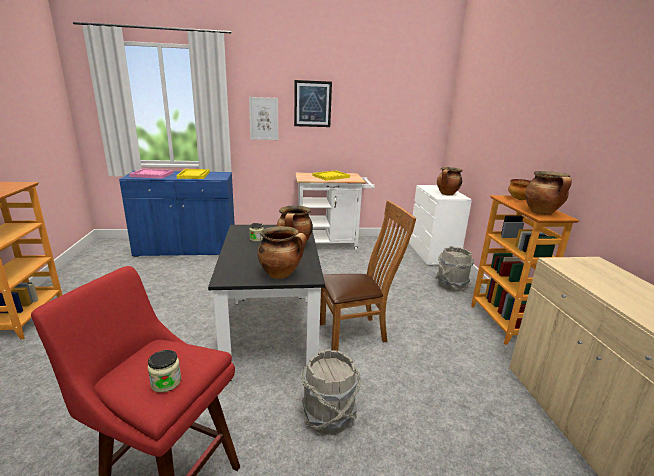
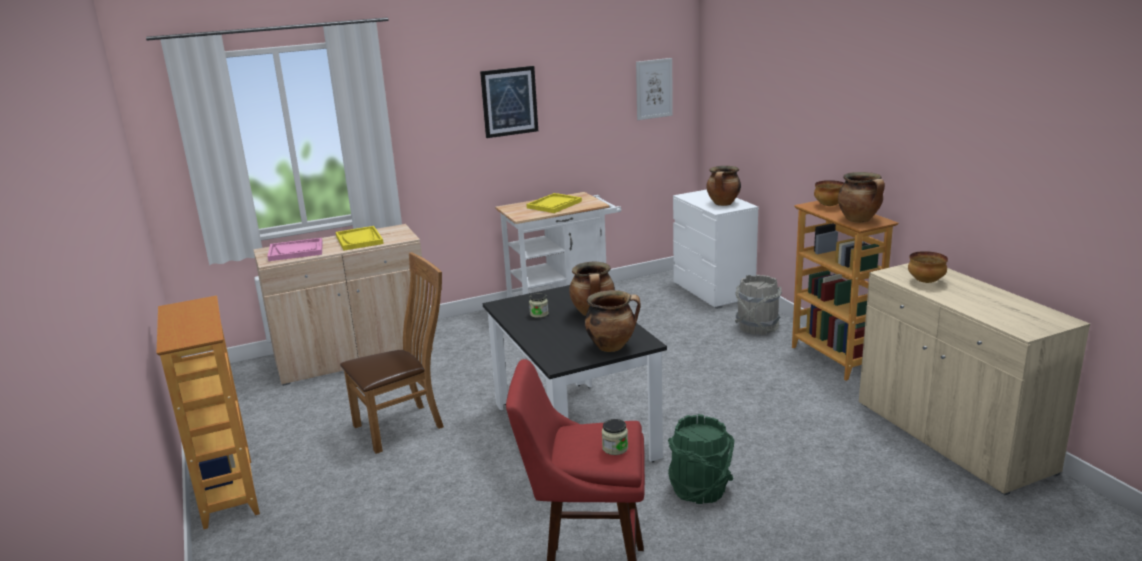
camera: 15 degrees left, 0 degrees up
(186, 249) = (354, 358): blue cabinet -> beige cabinet
(264, 118) = (440, 134): picture -> picture (654, 89)
(328, 417) = (700, 489): grey bucket -> green bucket
(356, 332) = (676, 407): brown chair -> brown chair (404, 425)
(594, 276) = (925, 281): none -> bowl

